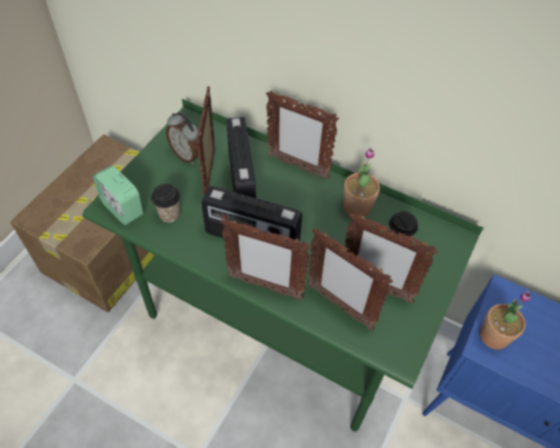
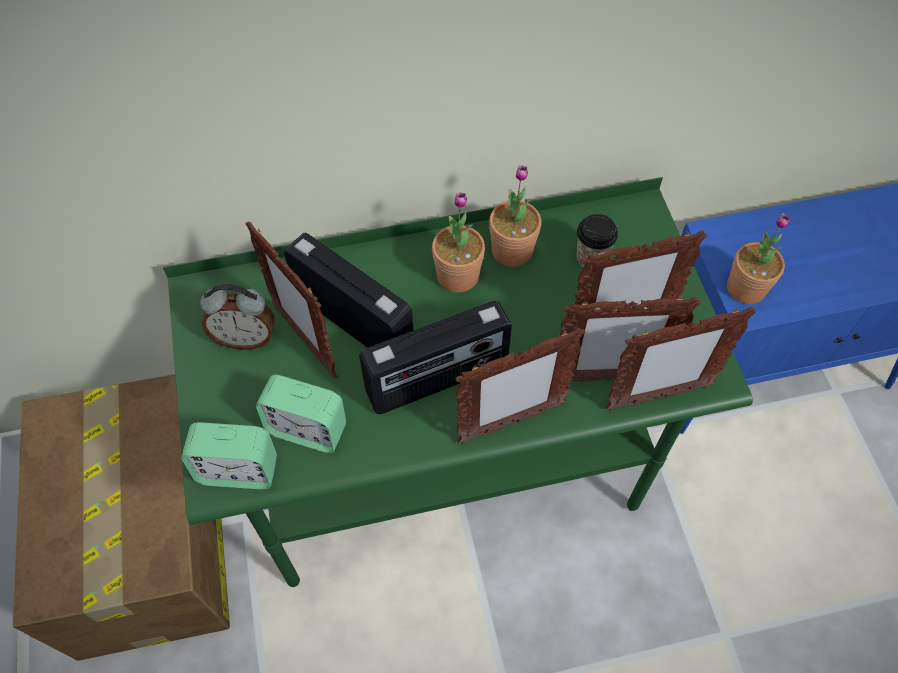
camera: 40 degrees left, 5 degrees up
(169, 214) = (307, 429): cup -> alarm clock
(297, 166) = (397, 251): picture frame -> picture frame (657, 397)
(315, 199) = (457, 275): none -> potted plant

